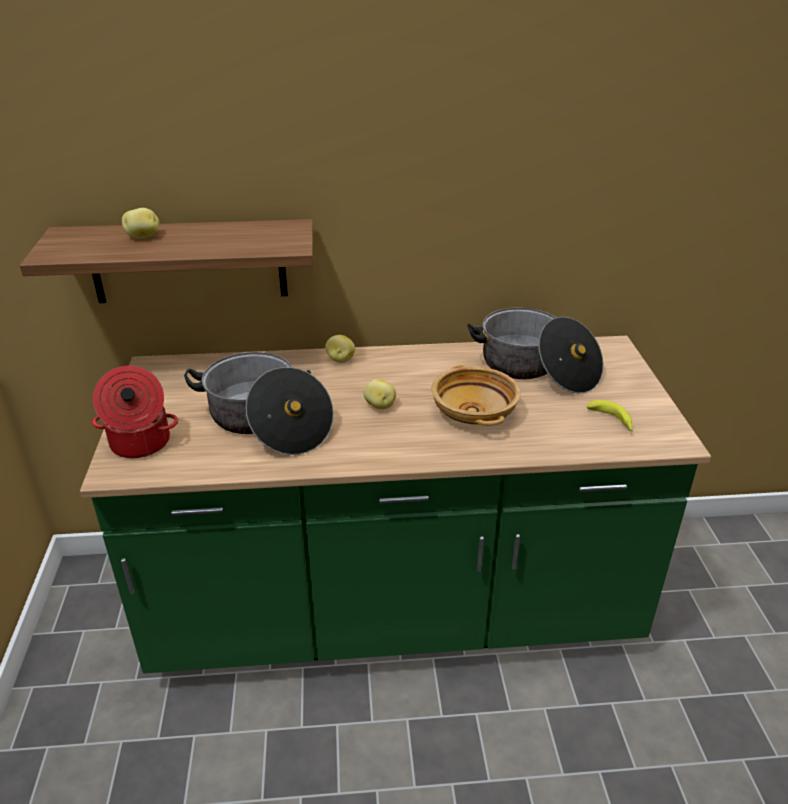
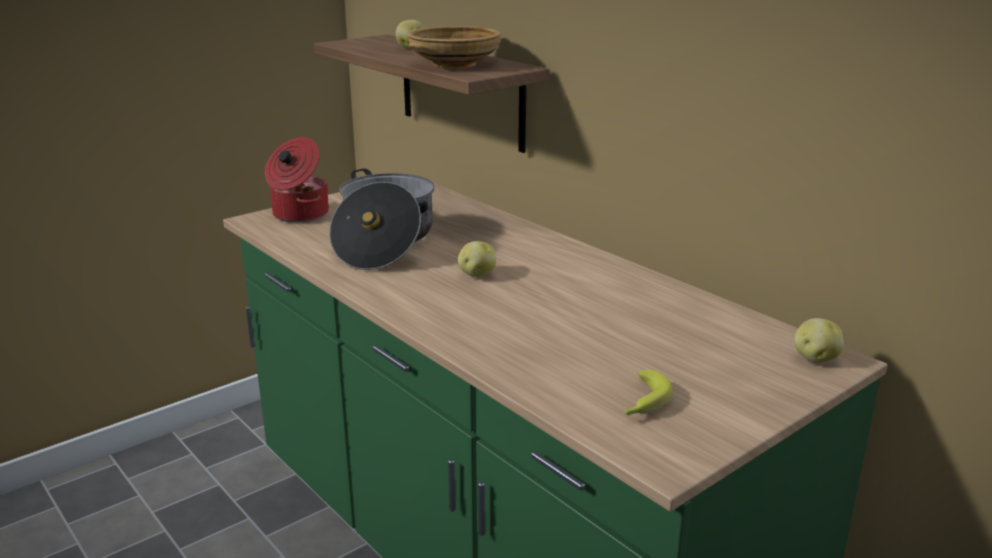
camera: 55 degrees right, 10 degrees down
(340, 360) = (530, 236): potato -> potato (815, 358)
(475, 413) = (532, 319): beige bowl -> beige bowl (454, 64)
(536, 369) = (682, 327): cooking pot -> none

